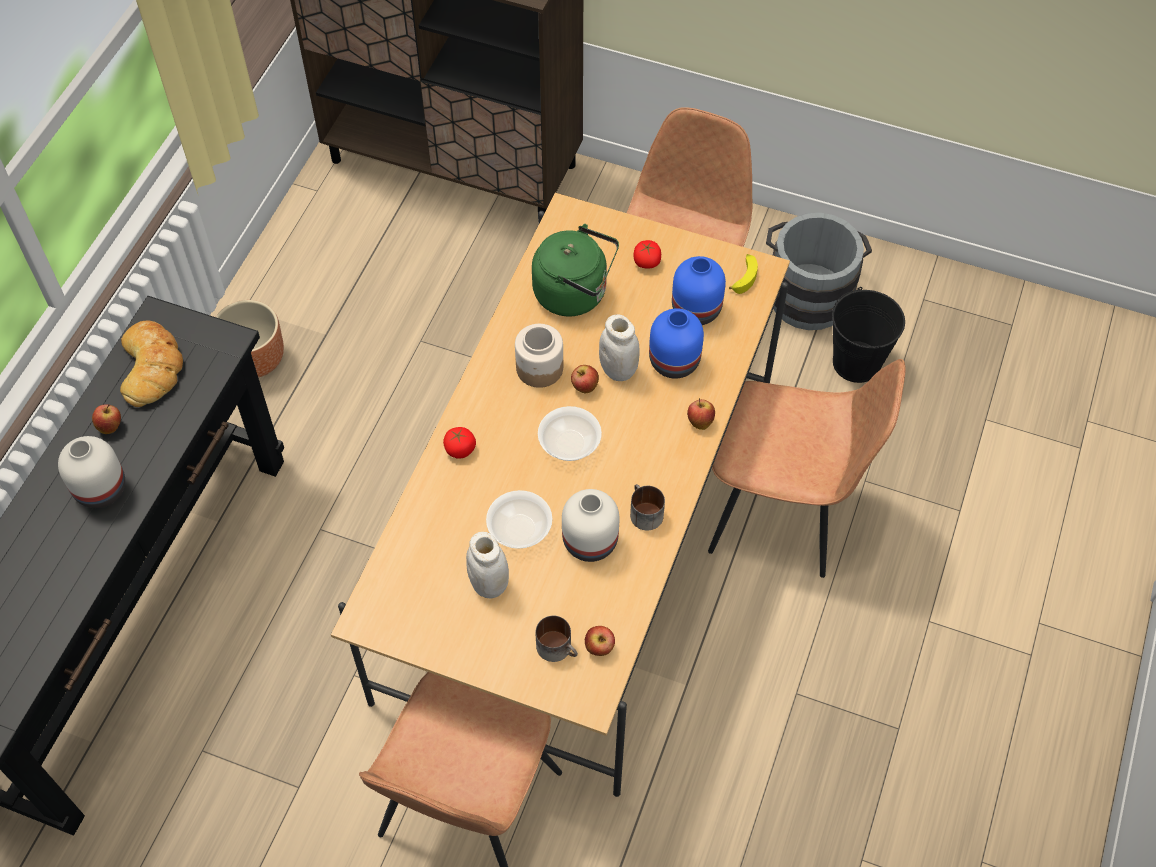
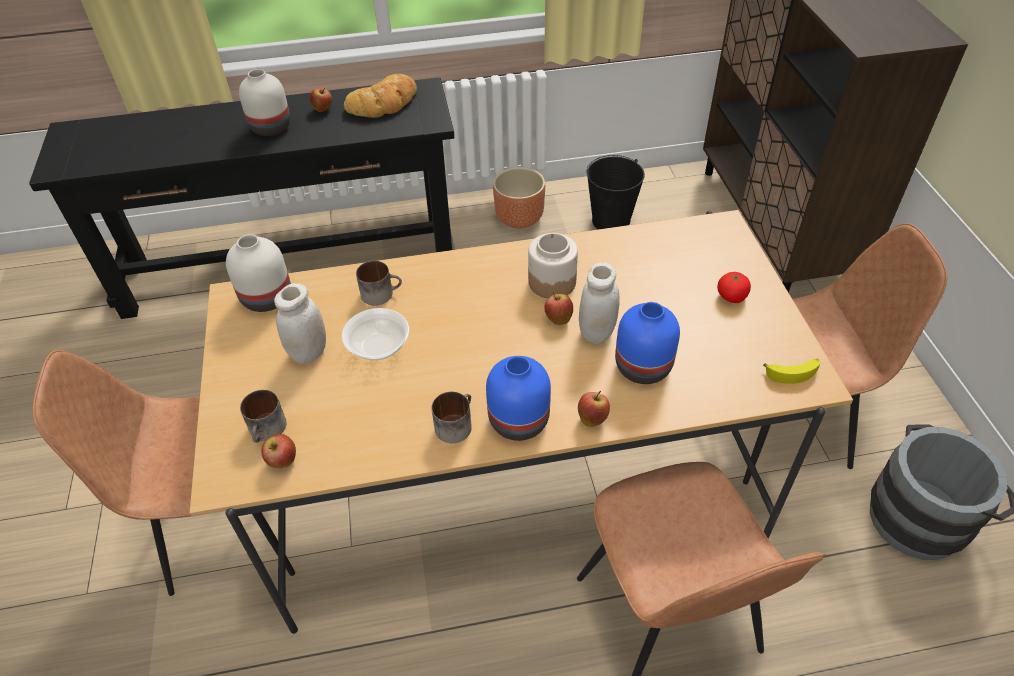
camera: 60 degrees right, 10 degrees down
(455, 498) = (381, 293): none -> mug
(460, 449) = (432, 274): tomato -> none
(569, 443) = (491, 336): bowl -> none
(575, 293) = (649, 268): green kettle -> none
(591, 541) = (397, 400): white vase -> white vase (267, 298)
(696, 308) = (718, 354): blue vase -> blue vase (520, 420)
(857, 362) = (891, 601): black bucket -> black bucket (611, 221)

